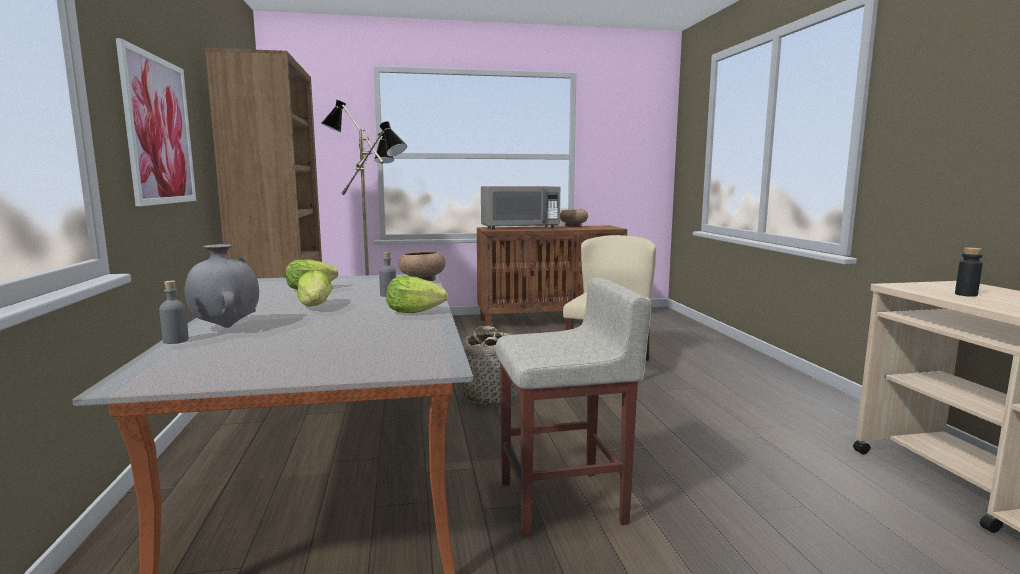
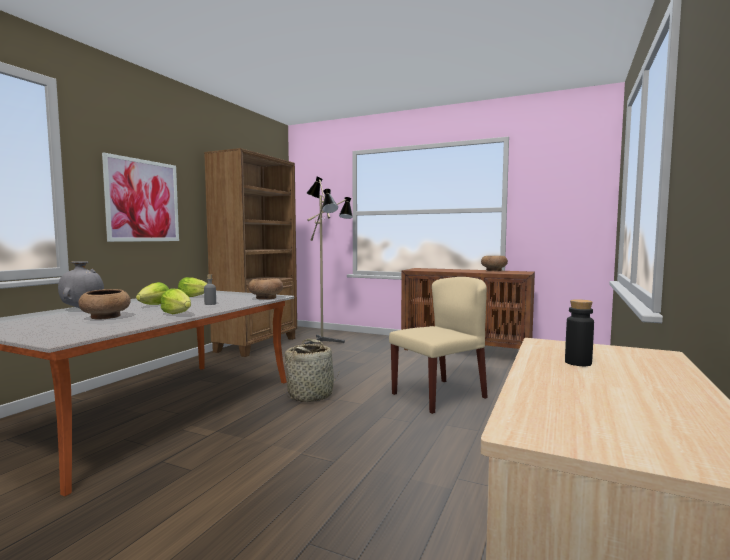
camera: 35 degrees right, 5 degrees down
(176, 340) = (44, 312): grey bottle -> none
(334, 330) = (106, 317): none -> brown bowl
(519, 228) = (440, 269): grey microwave -> none
(564, 502) = (206, 476): beige stool -> none

